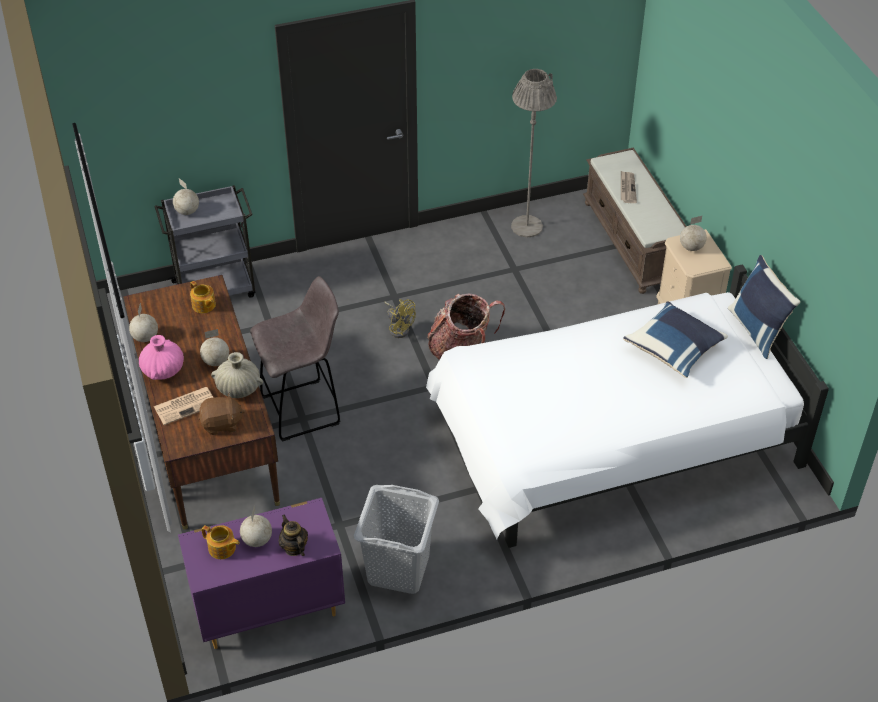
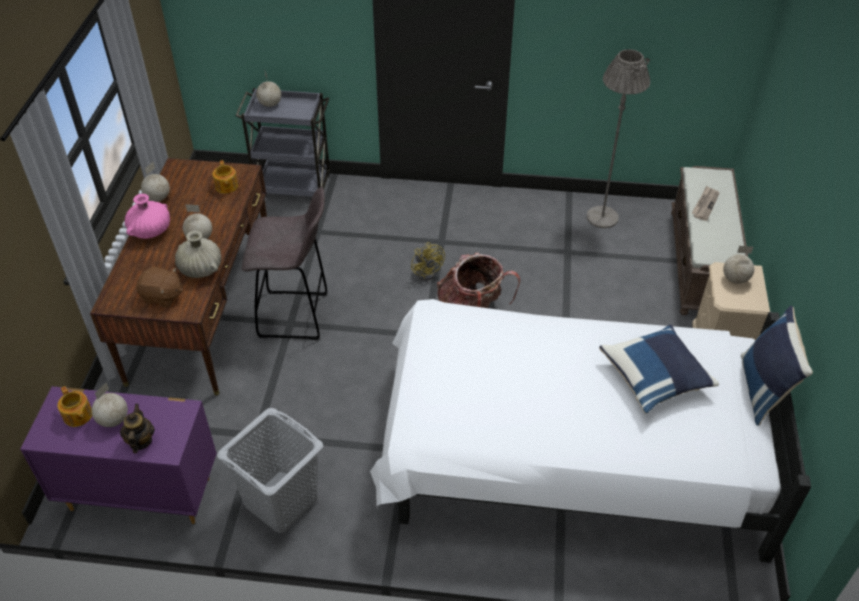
camera: 25 degrees right, 0 degrees up
(186, 405) = (145, 268): newspaper -> none

